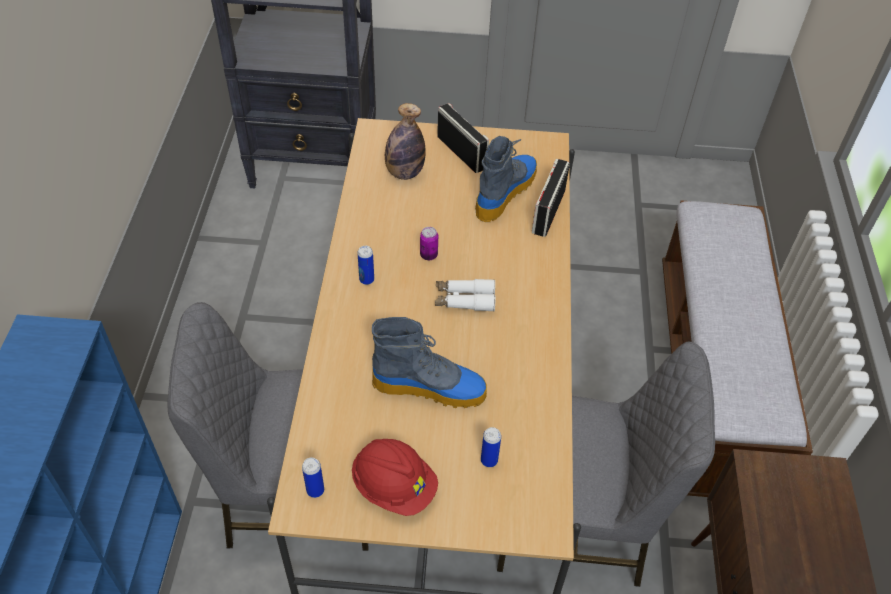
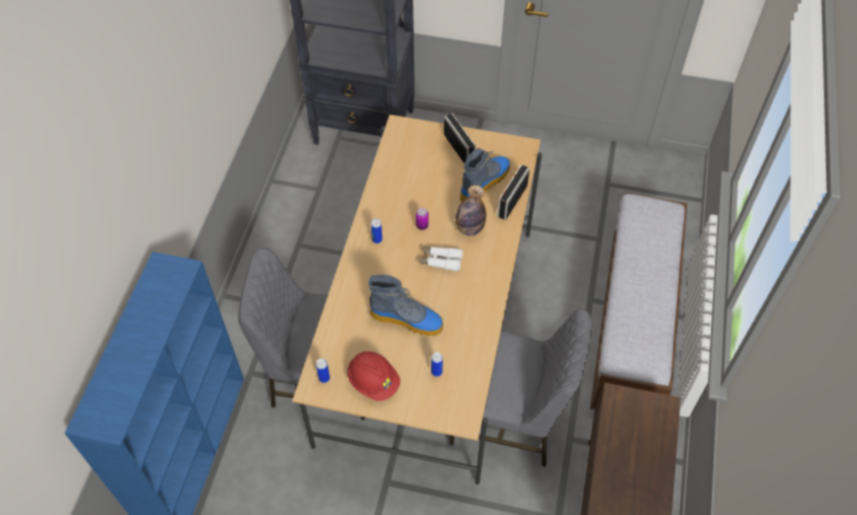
camera: 10 degrees right, 5 degrees up
(404, 173) = (415, 161): bottle -> bottle (469, 229)

